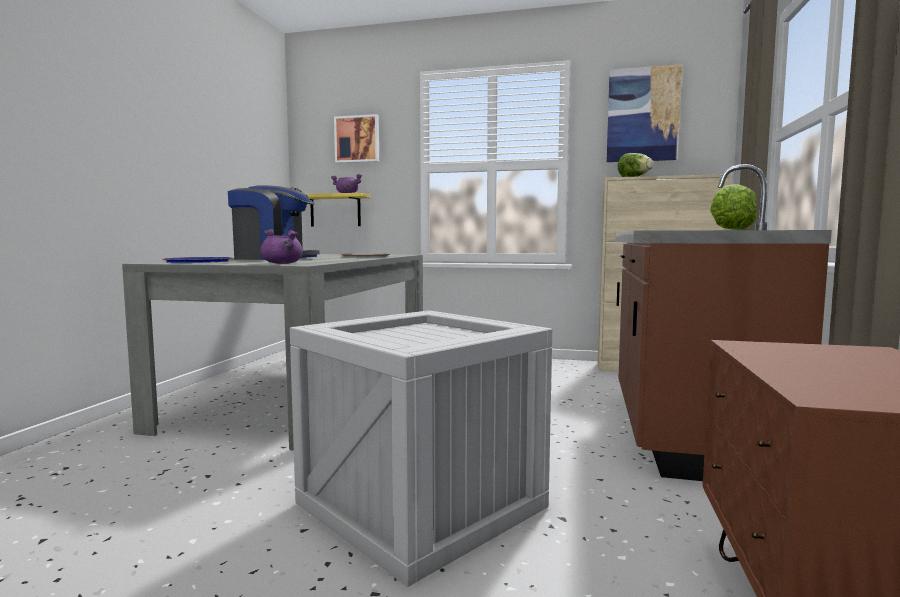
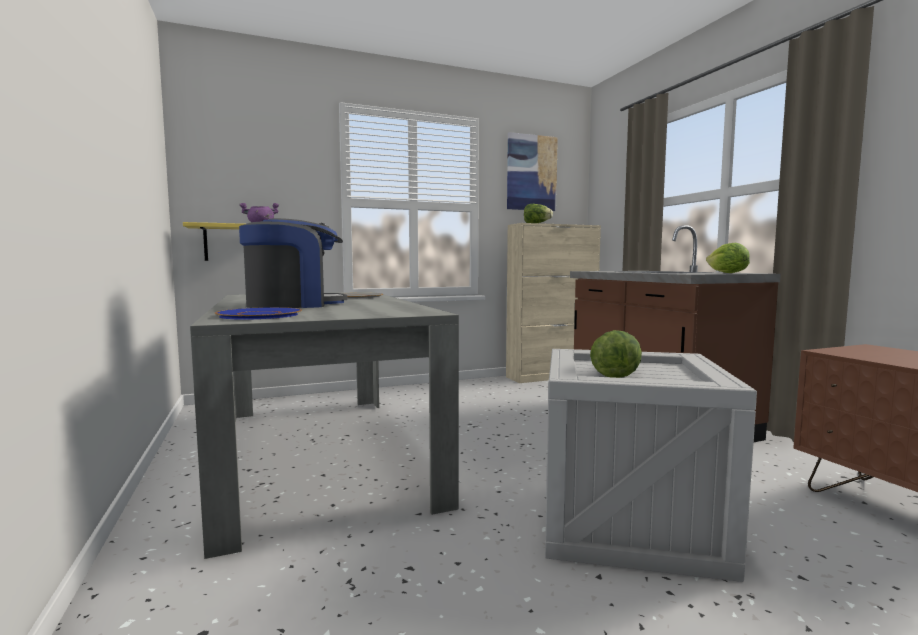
camera: 35 degrees left, 0 degrees up
(283, 263) = (400, 312): purple cooking pot -> none
(357, 139) = (266, 164): picture -> none
(398, 335) = (617, 374): none -> lettuce

